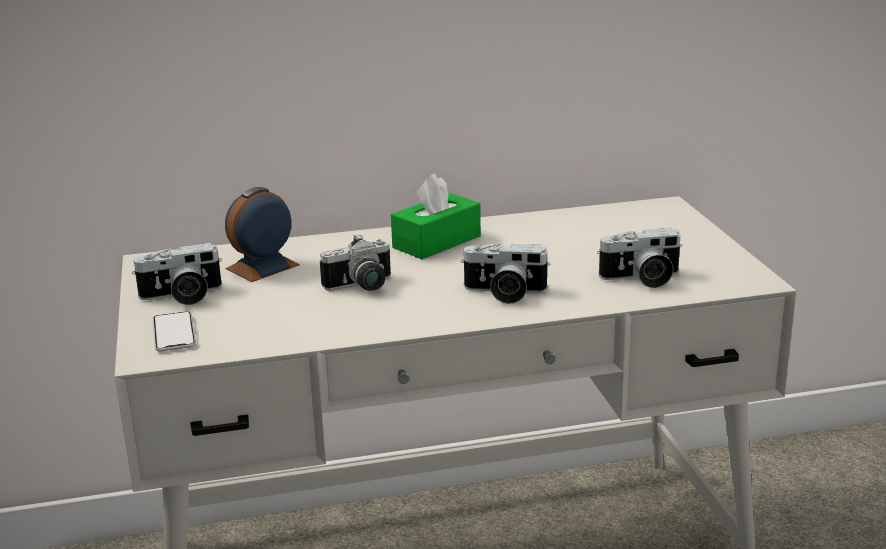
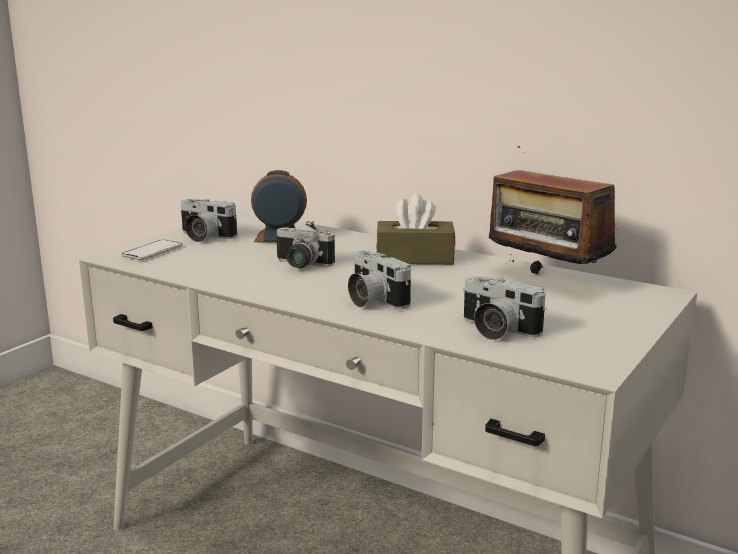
camera: 45 degrees right, 5 degrees down
(436, 242) = (414, 258): green tissue box -> brown tissue box
(578, 225) = (545, 282): none -> radio

